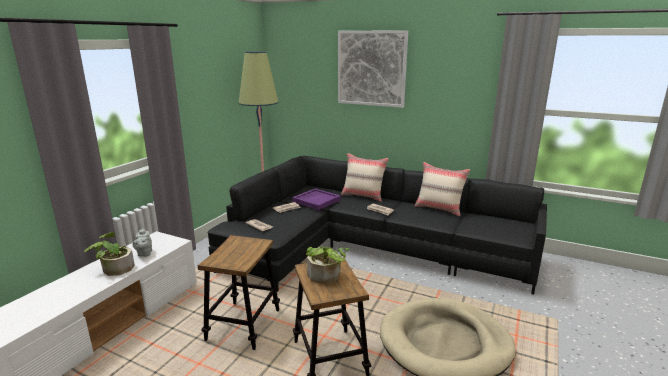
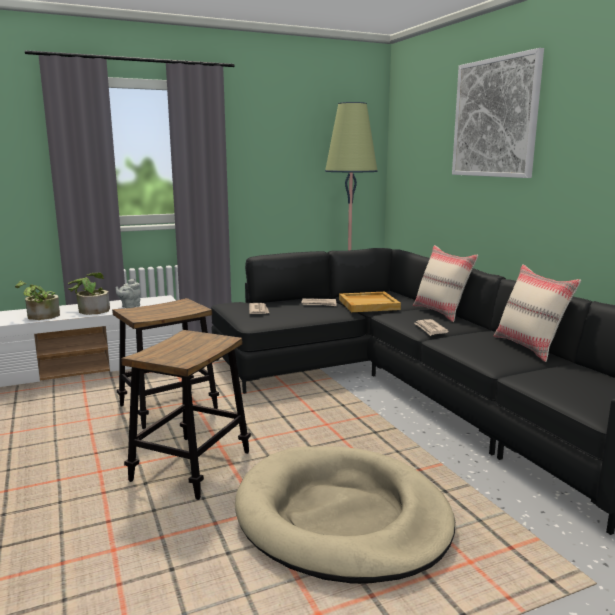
camera: 40 degrees right, 5 degrees down
(316, 200) = (369, 304): purple tray -> beige tray
(326, 277) = (185, 345): potted plant -> potted plant (40, 317)

